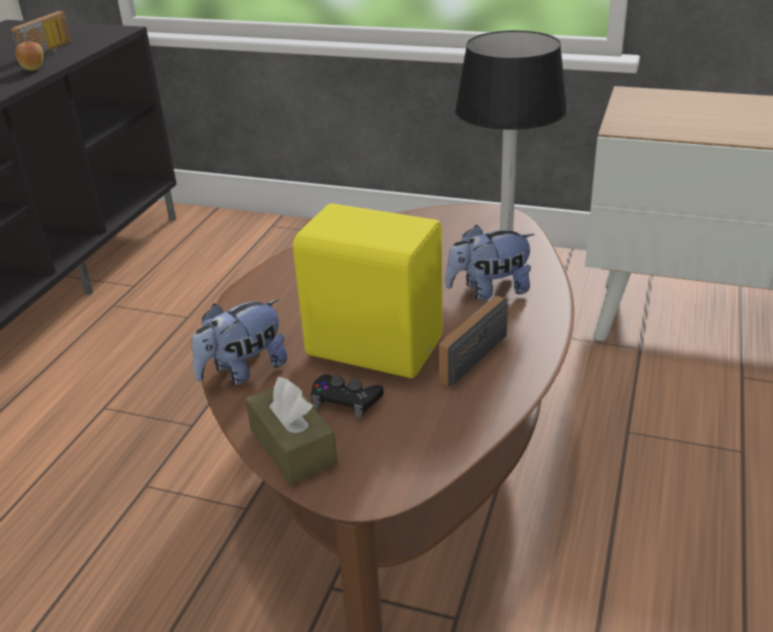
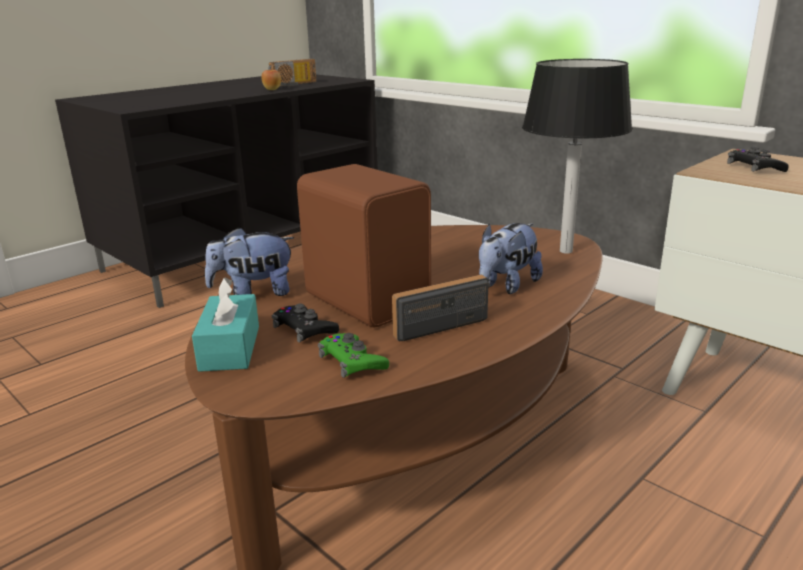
camera: 25 degrees right, 10 degrees down
(293, 446) = (230, 348): brown tissue box -> turquoise tissue box
(374, 345) = (368, 300): yellow speaker -> brown speaker
(429, 423) = (352, 362): none -> green game controller
(489, 290) = (506, 286): plush toy -> plush toy turned 60 degrees counterclockwise
(656, 114) = (754, 168): none -> black game controller

